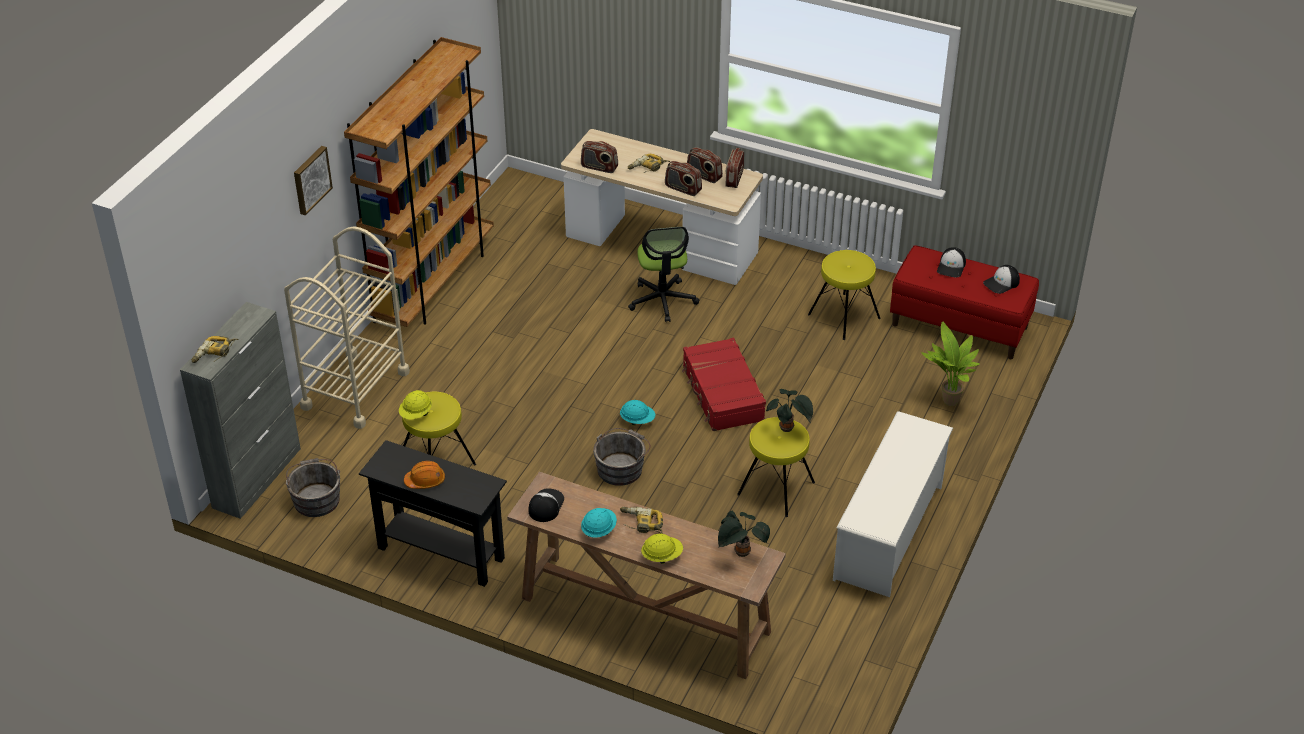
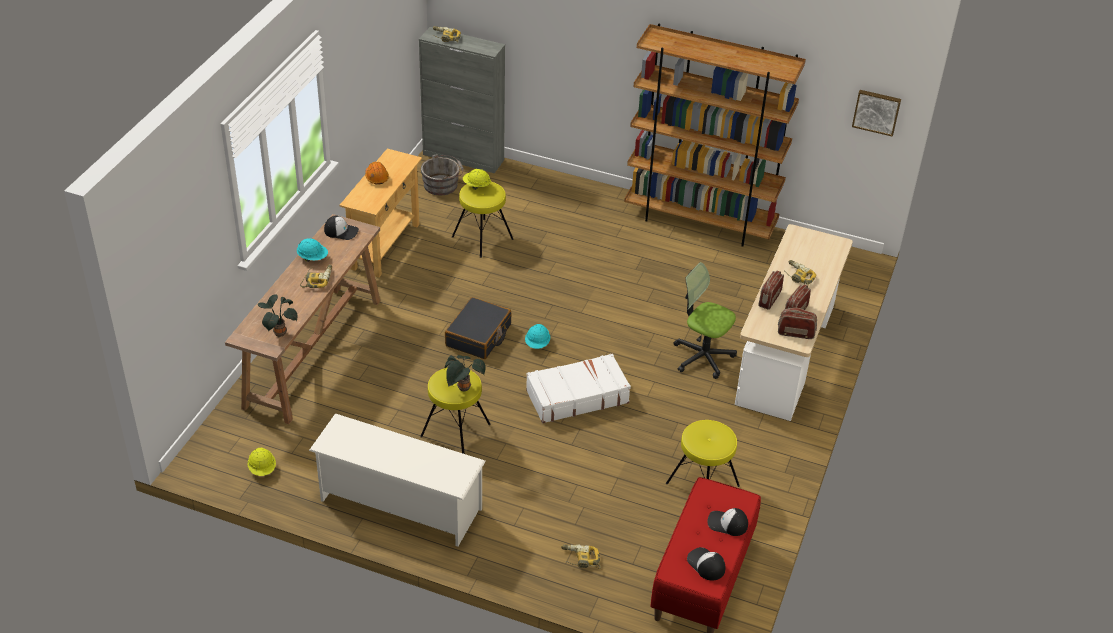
camera: 85 degrees right, 0 degrees up
(310, 179) = (606, 28): picture -> picture (876, 111)
(355, 389) = (561, 192): beige cart -> none
(441, 553) = (385, 246): black console table -> beige console table
(599, 167) = (790, 246): radio -> none
(621, 468) = (478, 336): grey bucket -> black suitcase
(662, 300) = (702, 356): office chair -> office chair turned 45 degrees clockwise
(662, 556) = (281, 290): yellow hard hat -> yellow hard hat (262, 469)
(722, 394) = (576, 396): red suitcase -> white suitcase
(947, 402) = (580, 559): potted plant -> power drill

